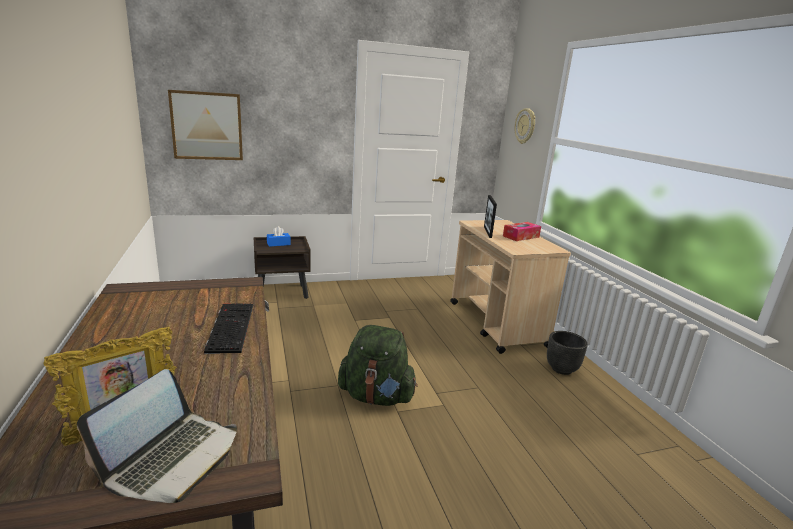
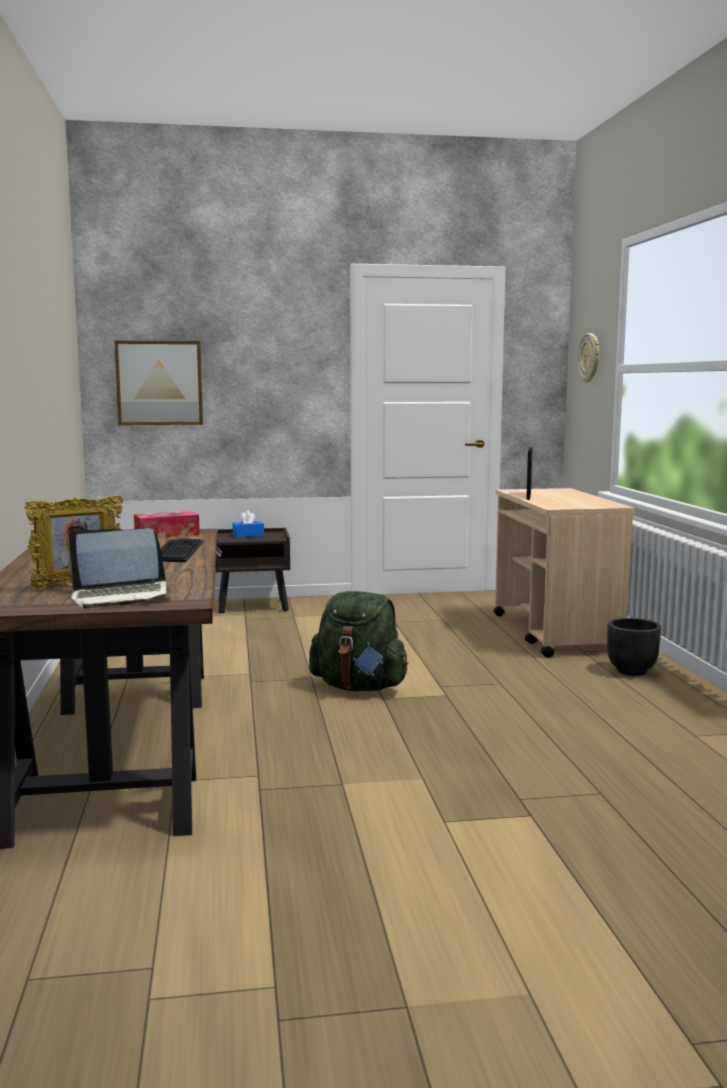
camera: 10 degrees right, 10 degrees down
(173, 458) = (121, 596): laptop -> laptop turned 45 degrees clockwise
(521, 236) = (574, 498): tissue box -> tissue box (167, 534)

